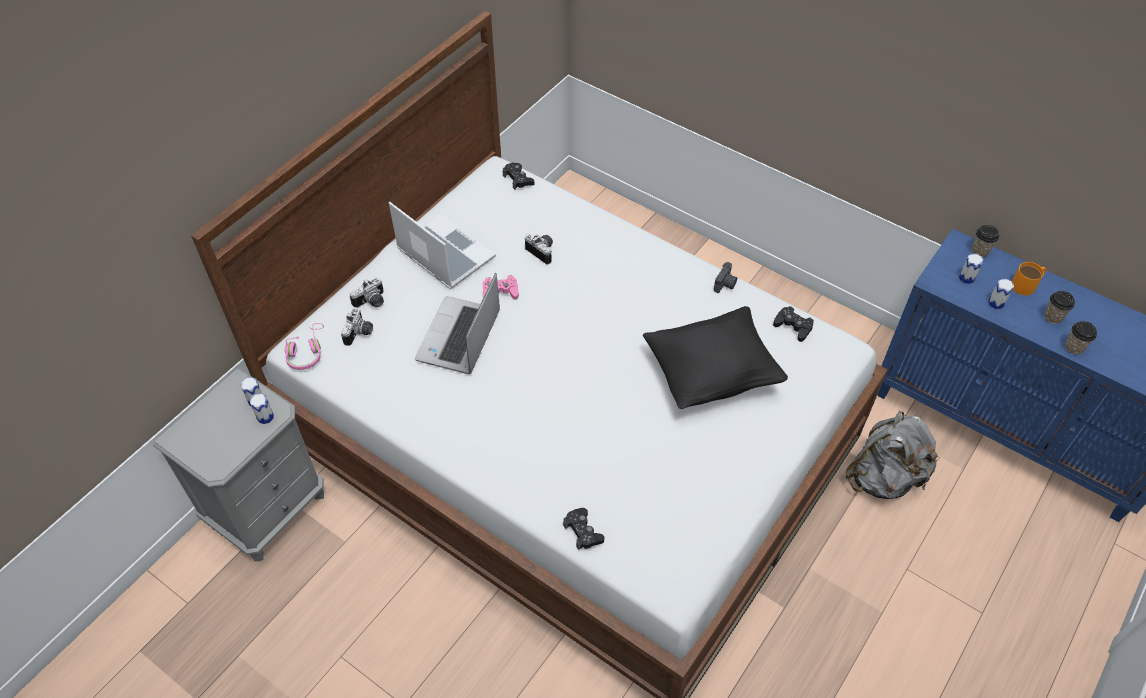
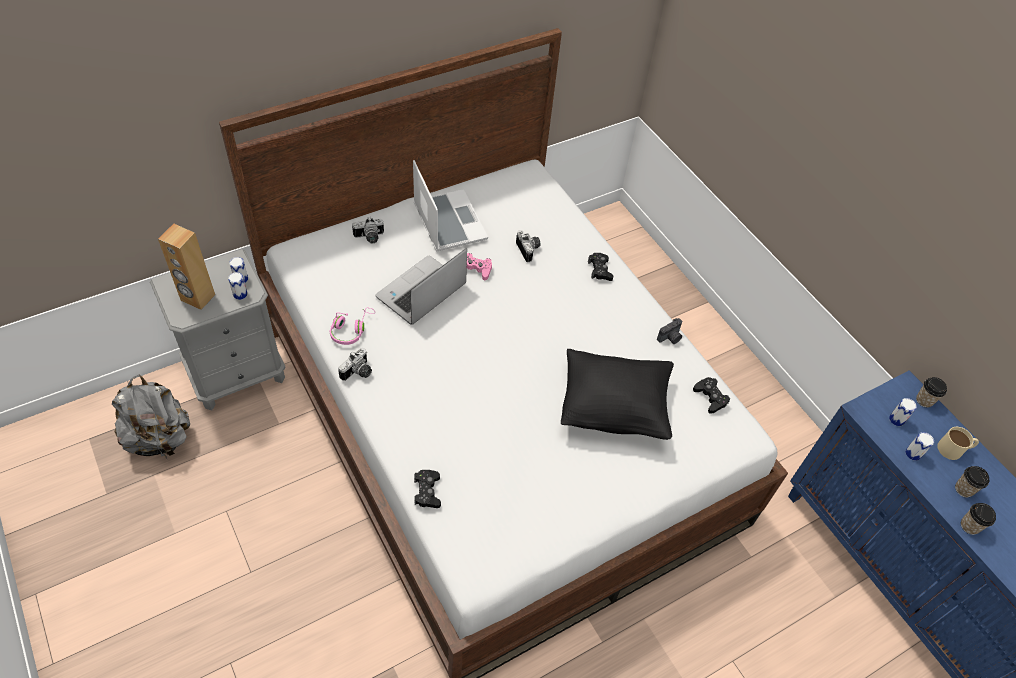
camera: 20 degrees right, 0 degrees up
(220, 440) = (197, 298): none -> brown speaker
(306, 352) = (297, 257): pink headphones -> pink headphones (351, 330)
(360, 333) = (346, 258): camera -> camera (358, 373)
(518, 179) = (543, 184): black game controller -> black game controller (600, 270)
(884, 478) = (755, 571): grey backpack -> grey backpack (159, 438)
(1027, 284) = (954, 449): orange mug -> beige mug

